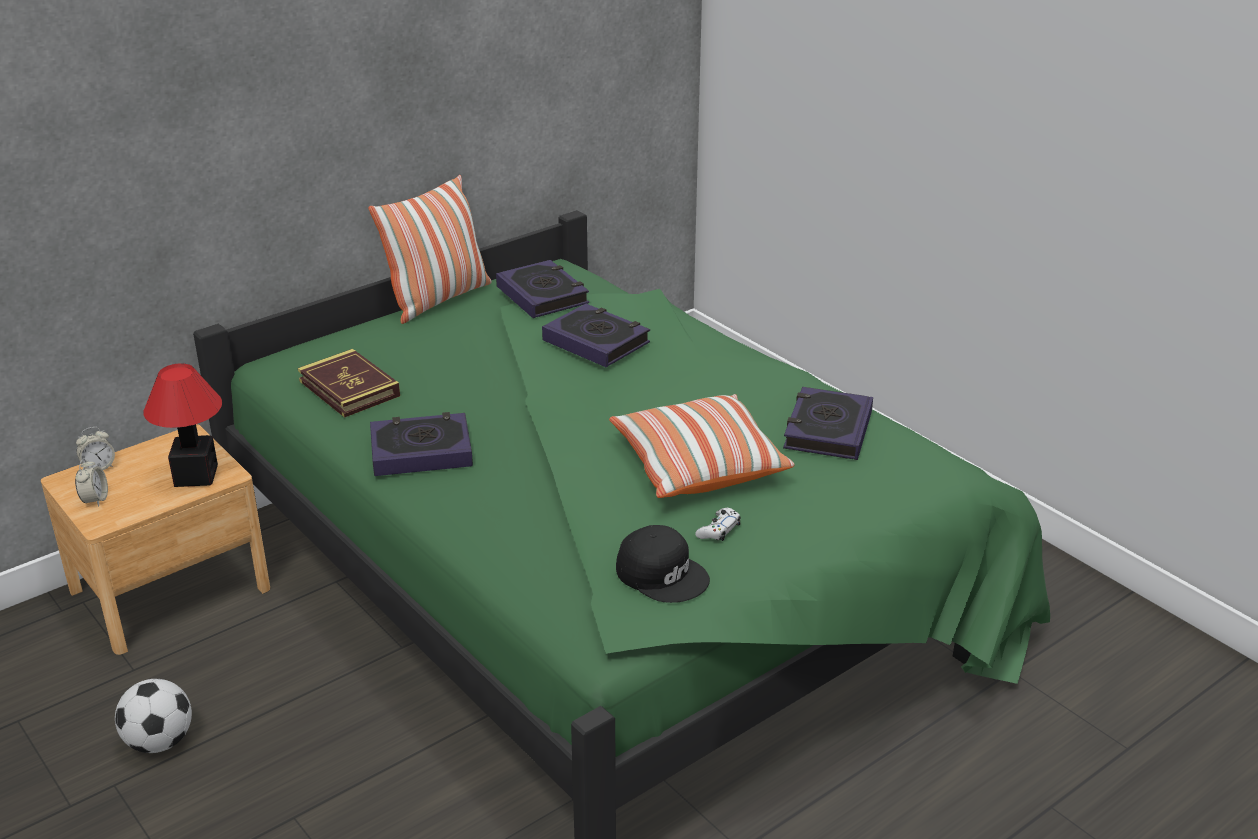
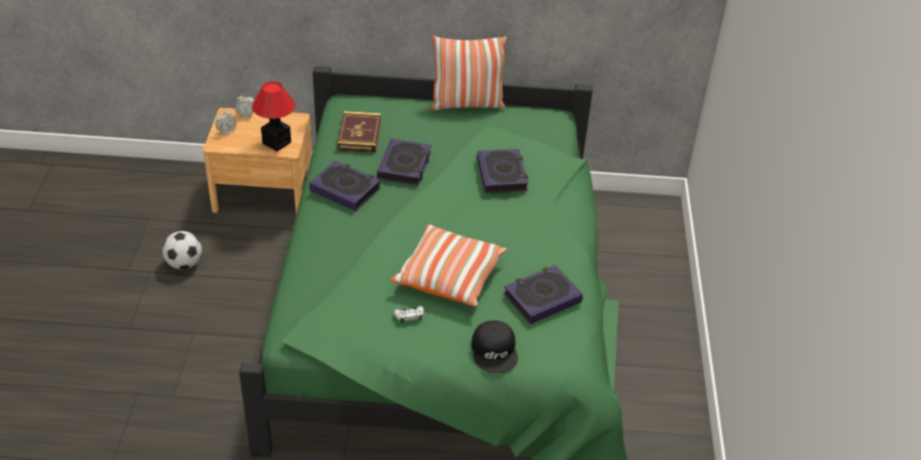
camera: 40 degrees right, 10 degrees up
(542, 295) = (515, 130): book -> book (404, 166)
(662, 573) = (353, 320): black cap -> black cap (495, 351)

